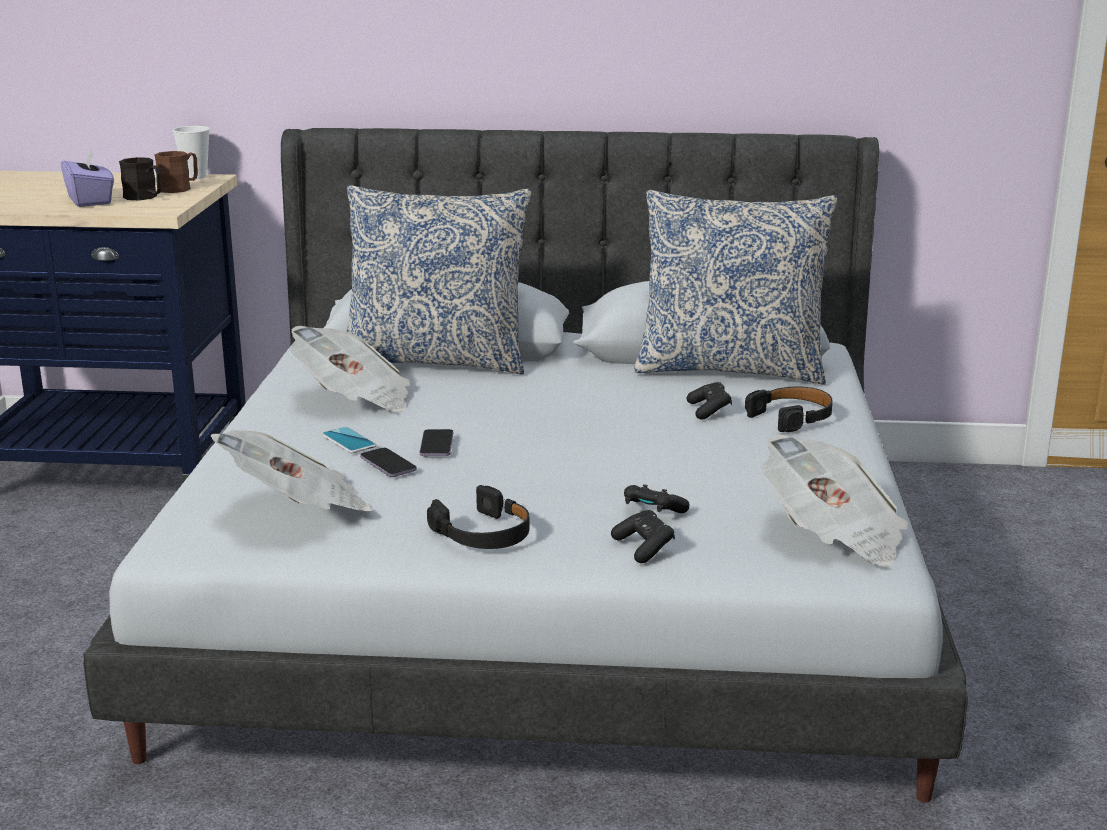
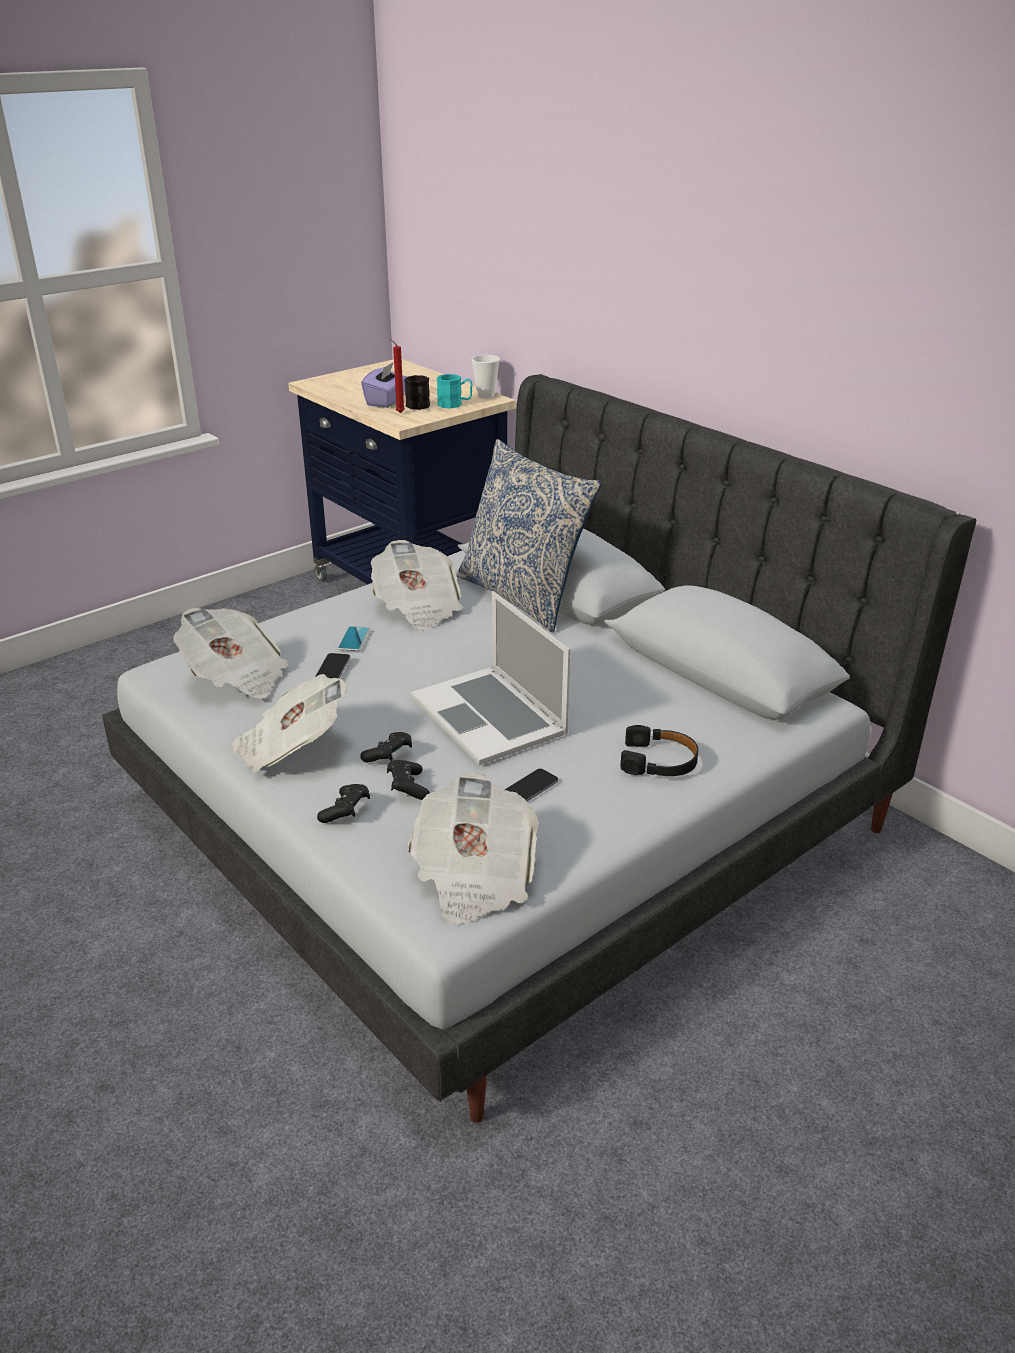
camera: 45 degrees right, 10 degrees up
(134, 205) = (399, 412): none -> red candle
(180, 188) = (455, 404): brown mug -> turquoise mug
(436, 445) = (387, 667): phone -> phone (530, 788)
(483, 534) = (290, 748): black headphones -> newspaper
(604, 440) = (489, 714): none -> laptop
(709, 410) = (611, 724): black game controller -> black game controller (389, 756)
(730, 369) = (706, 694): pillow -> none

